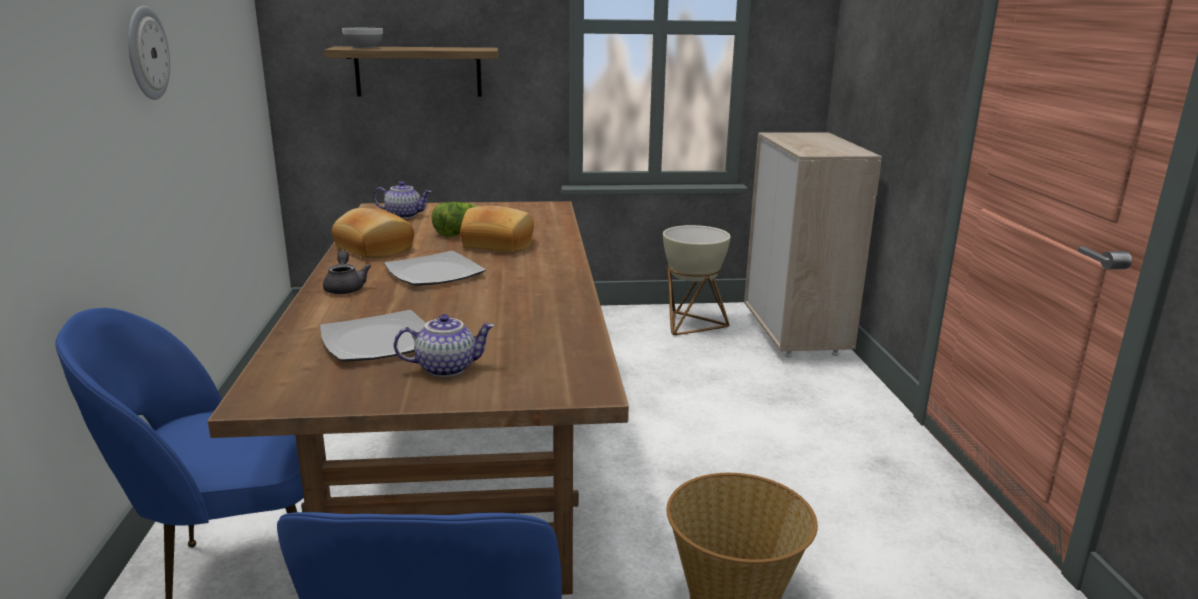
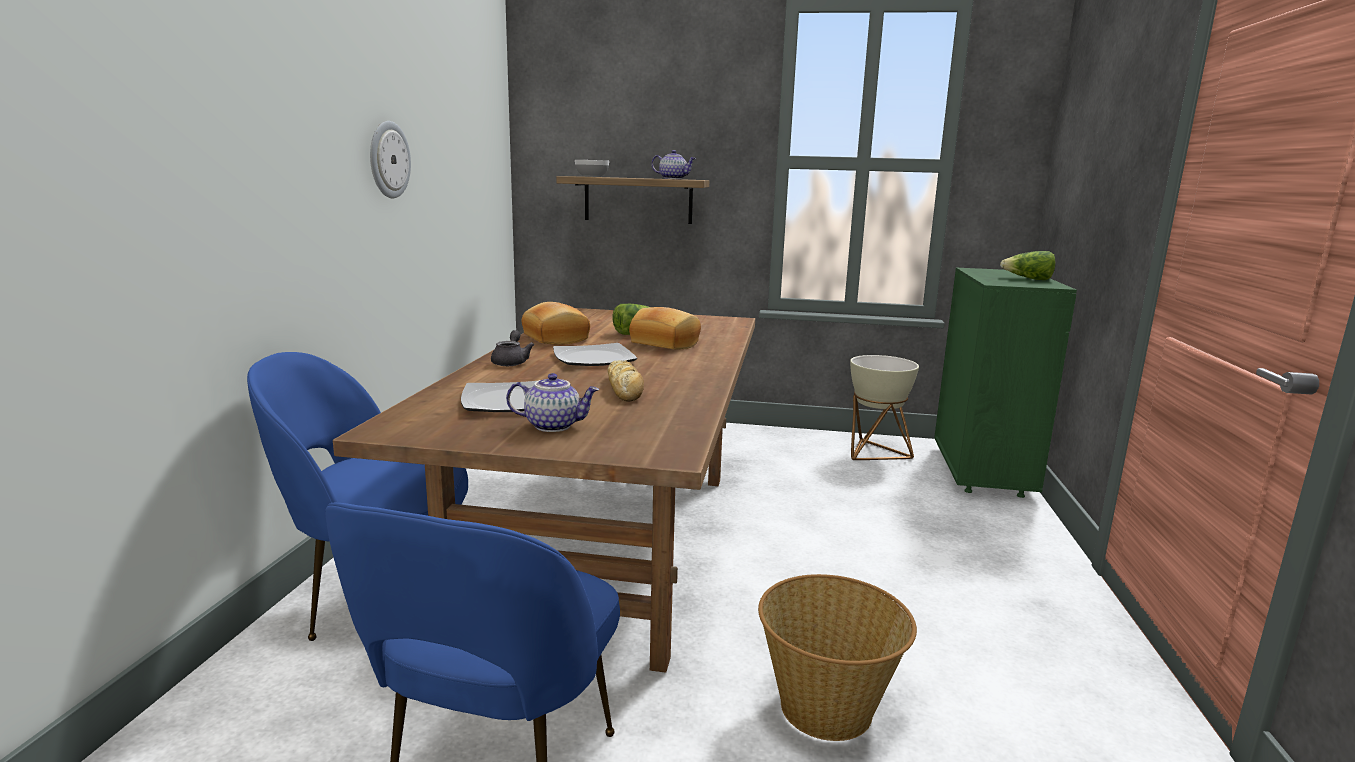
camera: 15 degrees right, 5 degrees down
(404, 215) = (598, 318): teapot -> teapot (673, 179)
(492, 310) = (625, 388): none -> bread
(796, 335) = (983, 473): beige cabinet -> green cabinet
(832, 145) = (1028, 279): none -> lettuce

